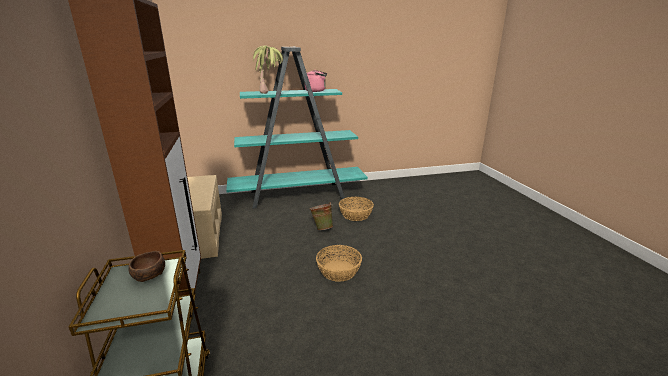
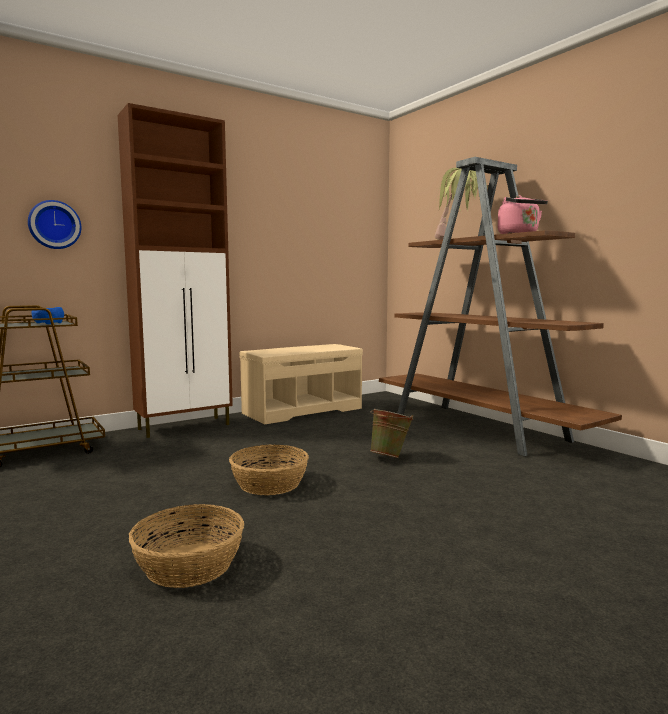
camera: 70 degrees right, 15 degrees down
(61, 160) = (54, 225): none -> wall clock
(148, 275) = (48, 323): brown bowl -> blue bowl
(298, 195) = (480, 428): turquoise bookcase -> brown bookcase
(355, 215) = (473, 472): basket -> basket (190, 565)

